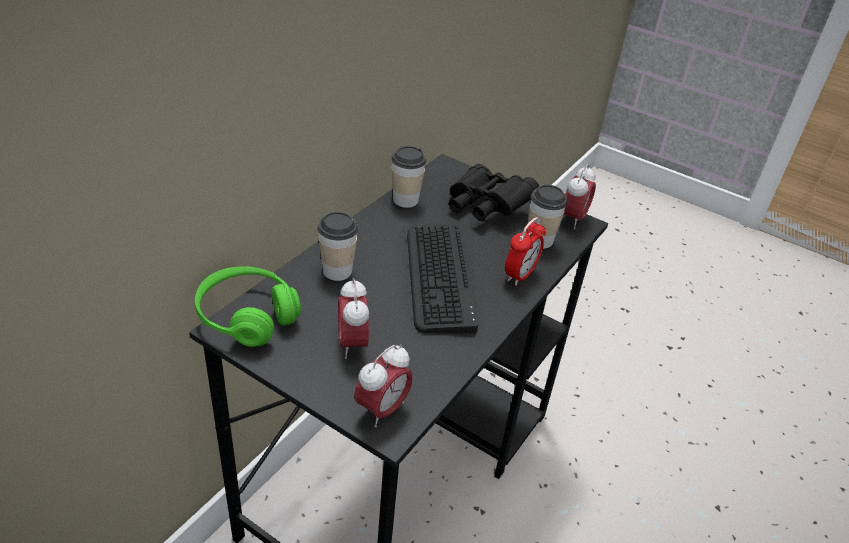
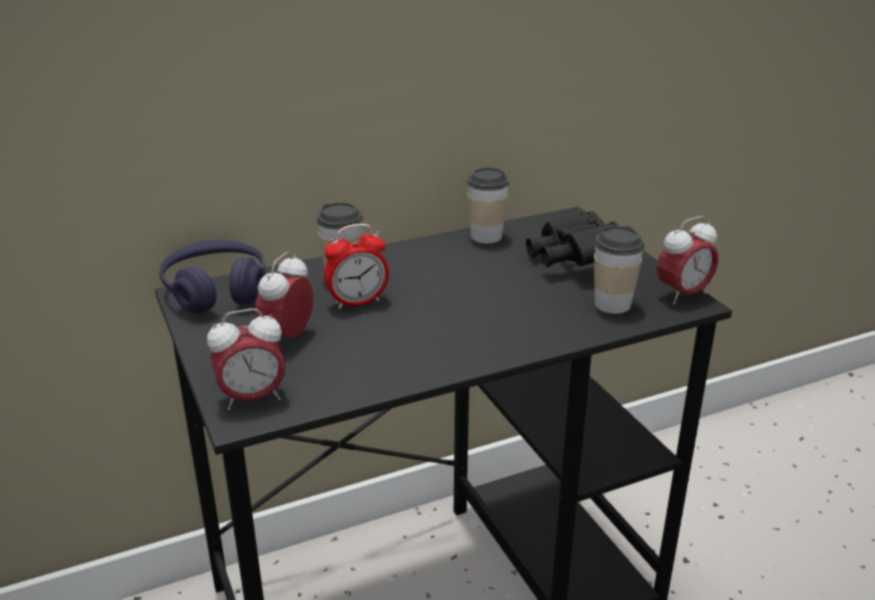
camera: 35 degrees right, 10 degrees down
(247, 316) = (216, 290): green headphones -> purple headphones
(439, 277) = (447, 307): keyboard -> none
(520, 275) = (547, 329): alarm clock -> alarm clock (357, 302)

